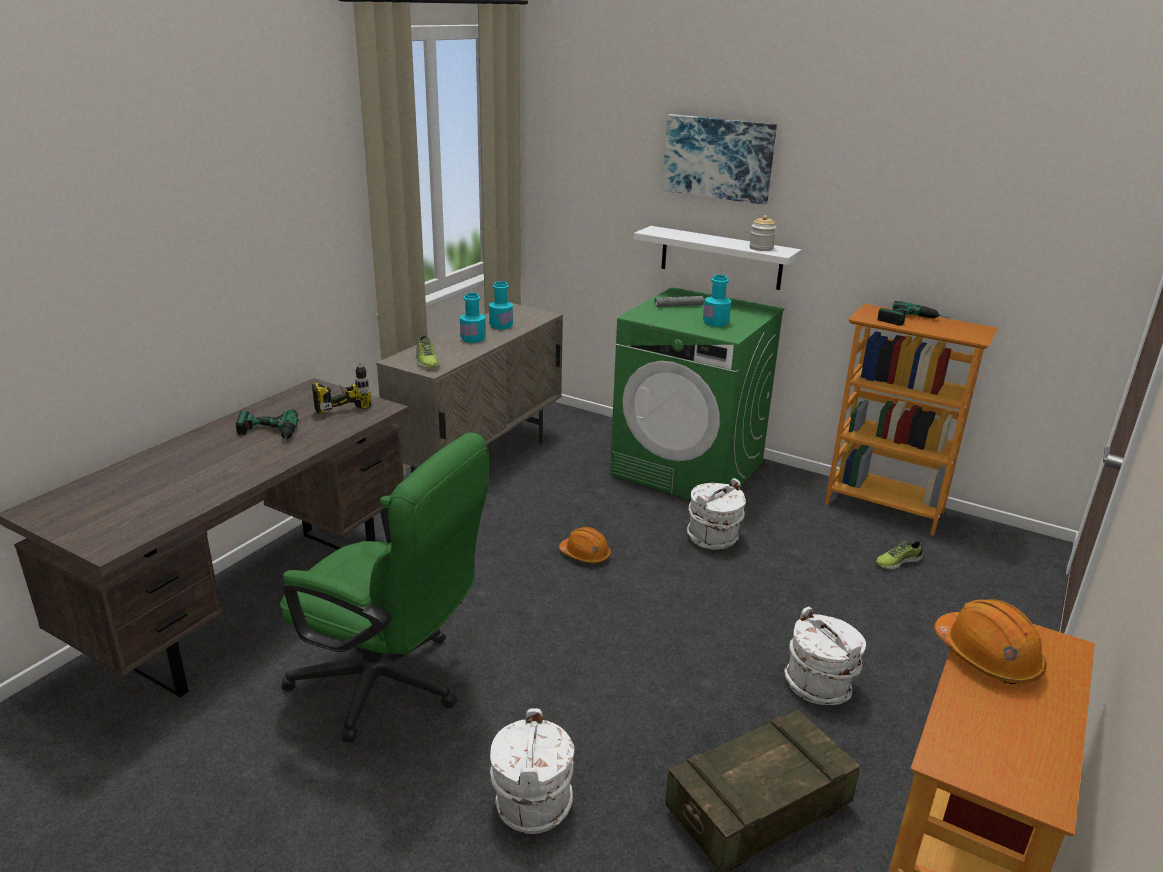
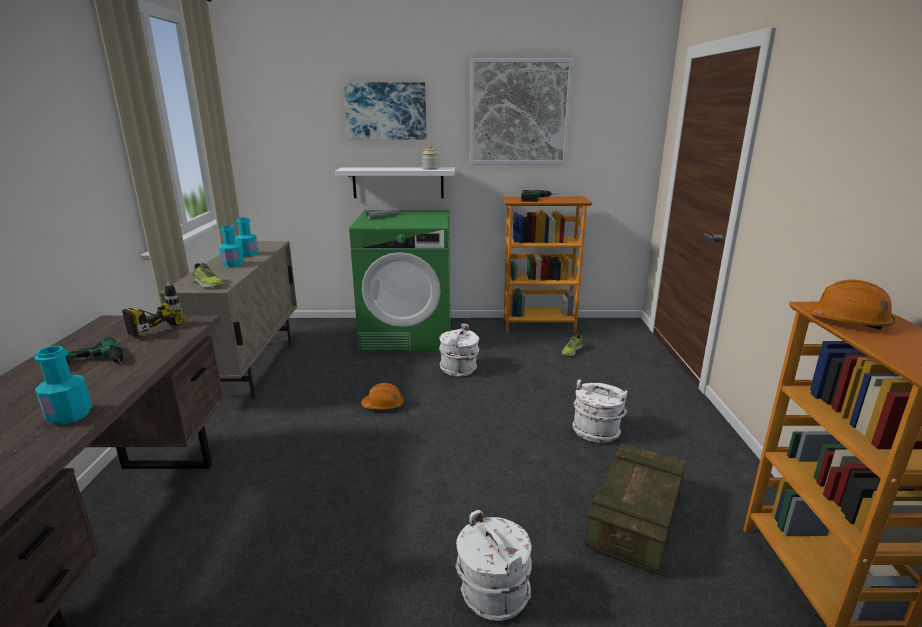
camera: 30 degrees left, 5 degrees down
(391, 685) = (302, 557): green office chair -> none
(715, 323) = (419, 221): turquoise bottle -> turquoise bottle (69, 415)
(911, 183) = (519, 112): none -> picture

